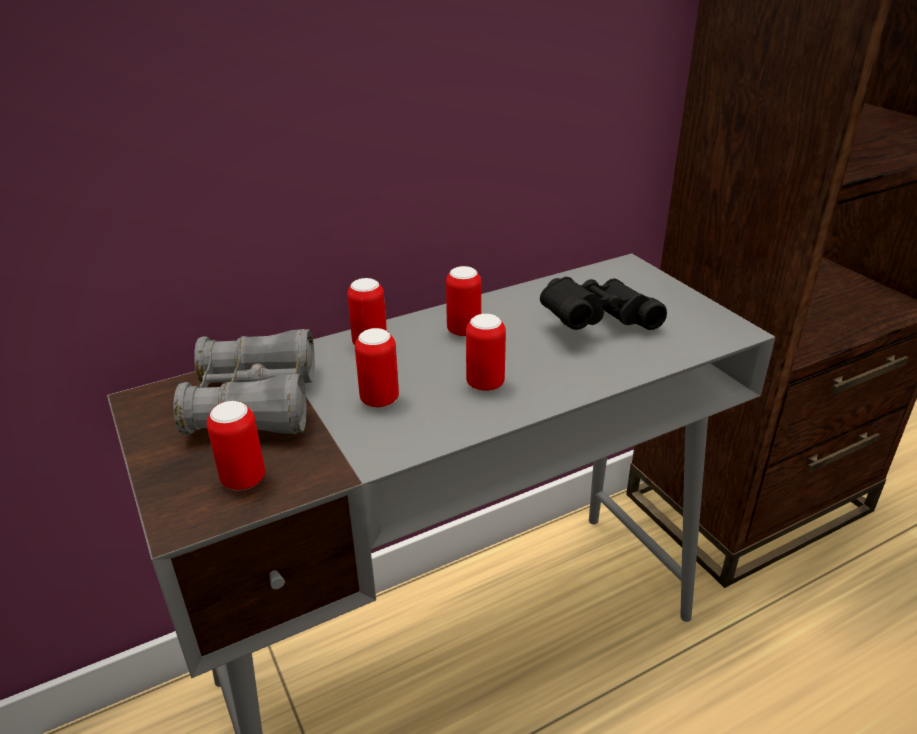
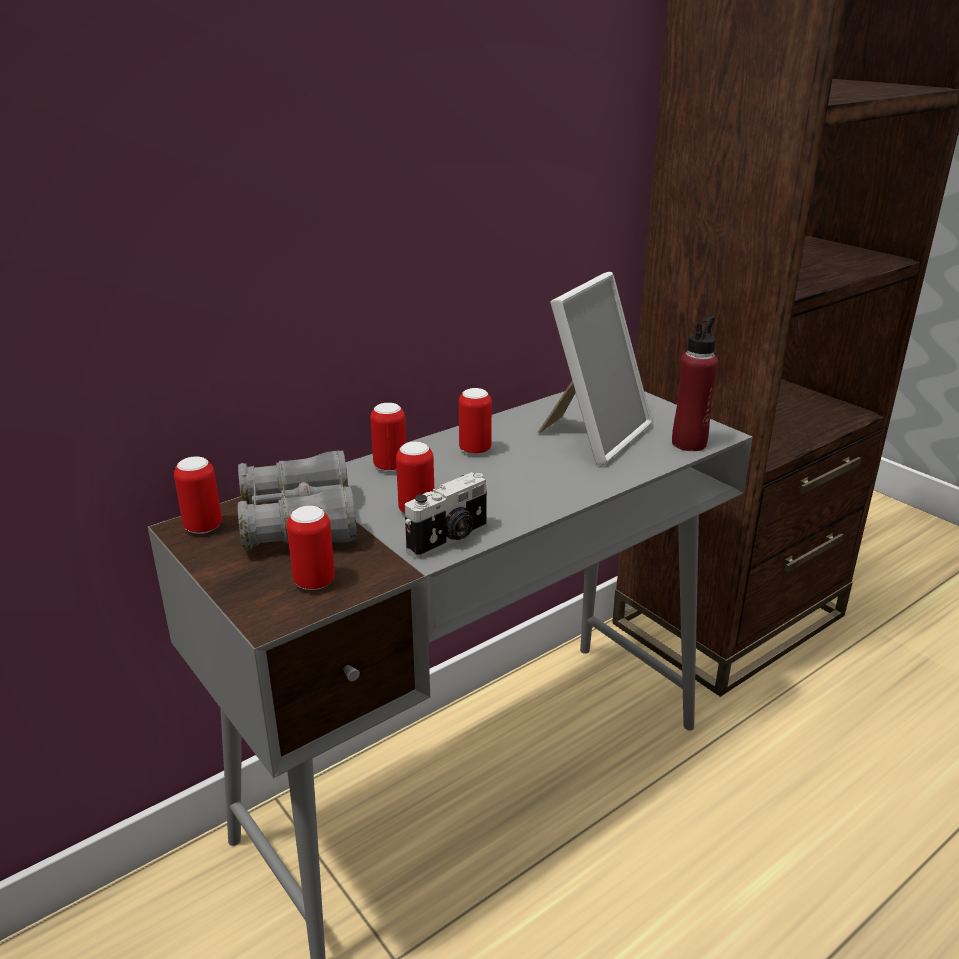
camera: 10 degrees left, 5 degrees down
(403, 440) = (450, 539): none -> camera
(485, 384) = (509, 491): can -> can (203, 527)
(594, 323) = (592, 435): black binoculars -> picture frame
(700, 340) = (689, 443): none -> red bottle

